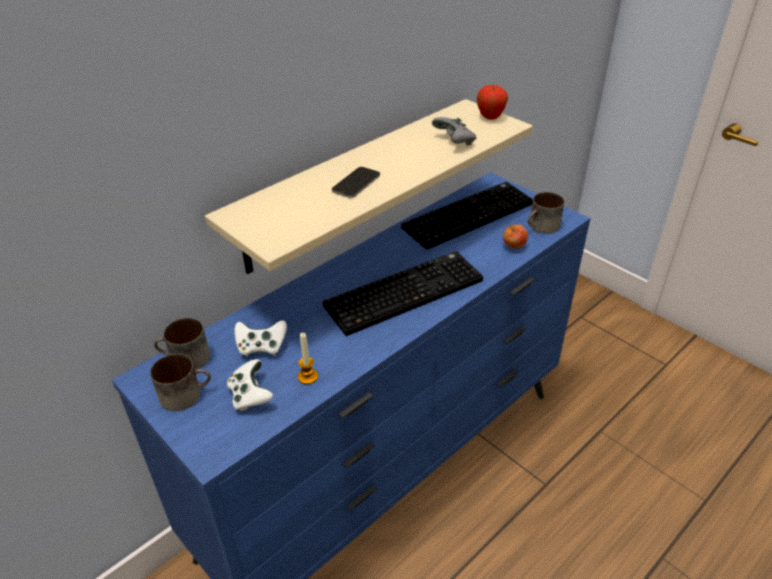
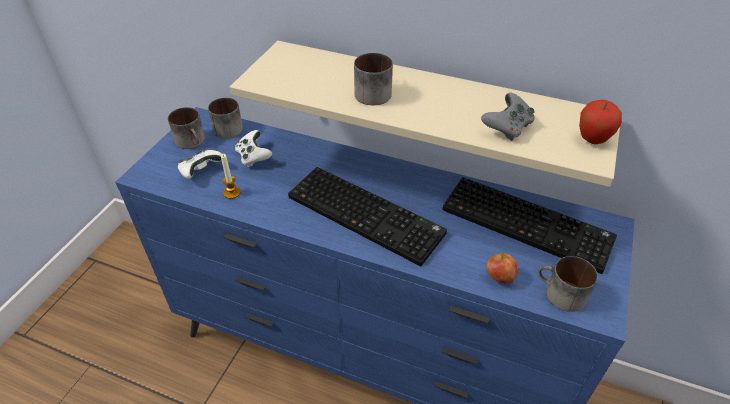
camera: 65 degrees right, 5 degrees up
(356, 183) = (373, 92): phone -> mug

